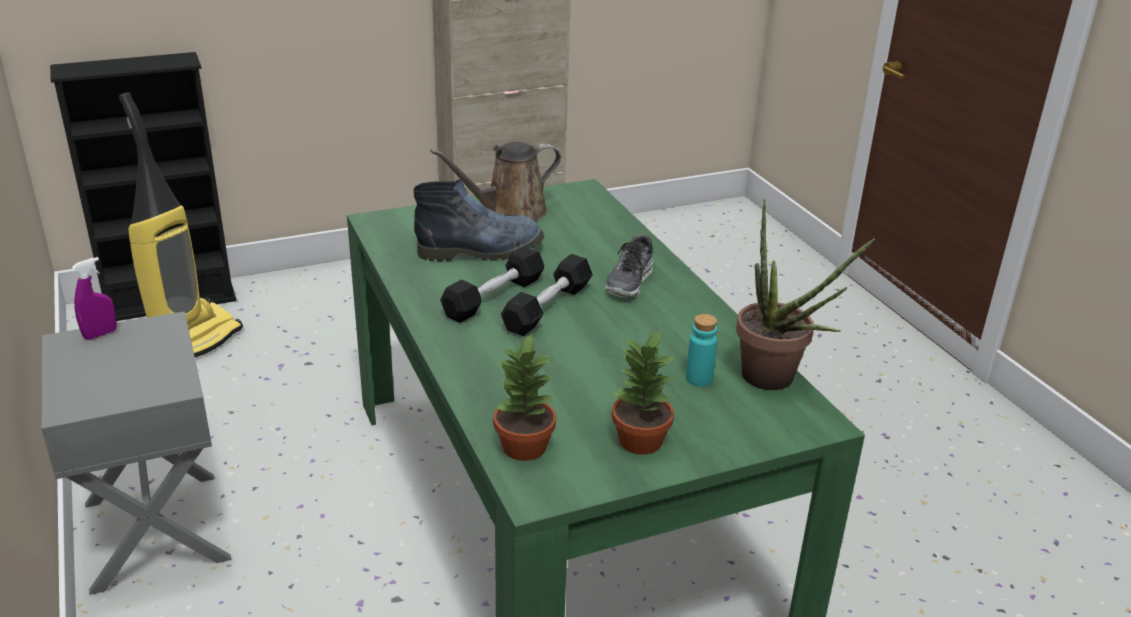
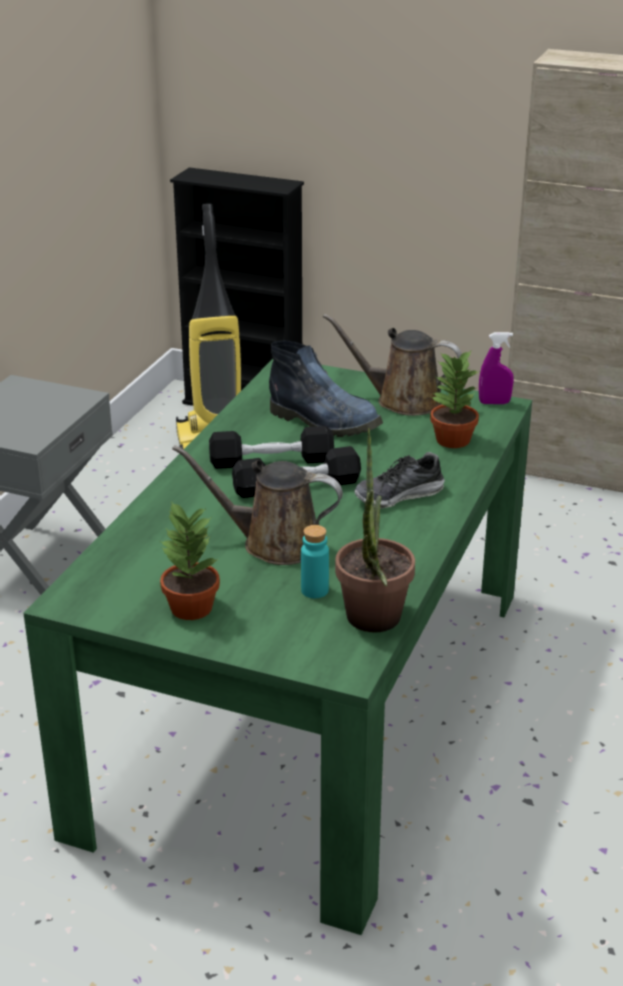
camera: 45 degrees right, 0 degrees up
(100, 334) = (40, 387): purple spray bottle -> purple spray bottle (494, 403)
(523, 447) = (110, 570): potted plant -> potted plant (451, 440)
(609, 359) = (274, 543): none -> brown watering can

